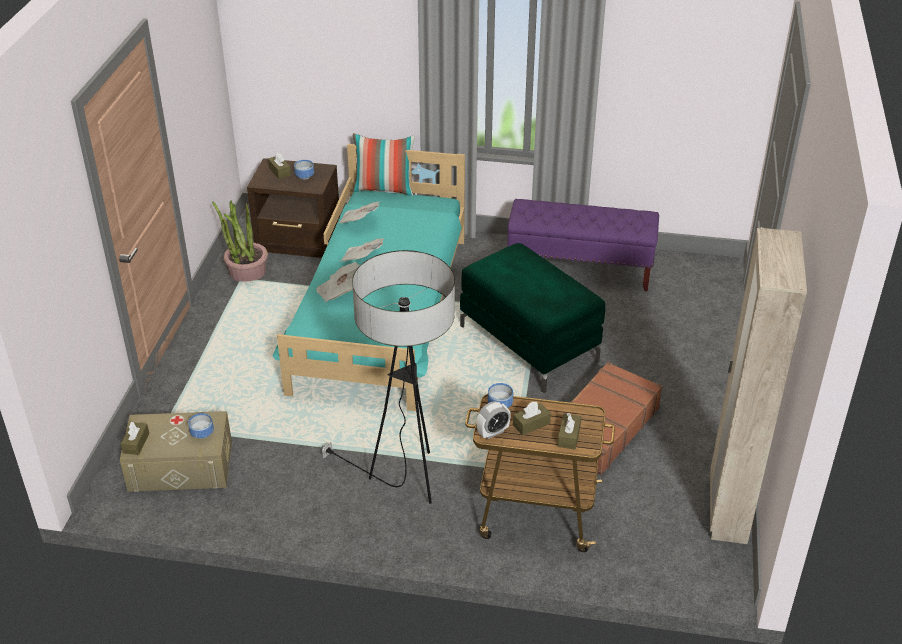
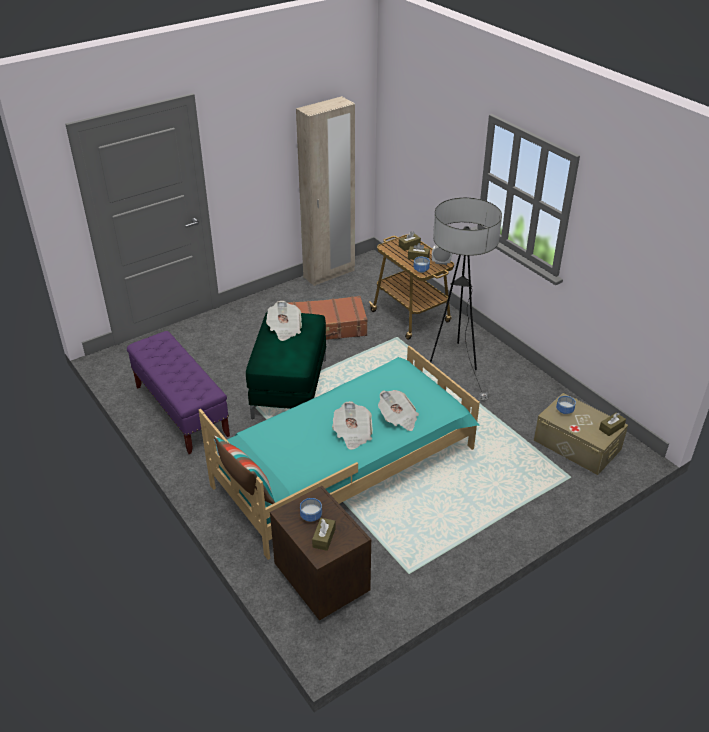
camera: 135 degrees left, 0 degrees up
(247, 271) = (396, 579): potted plant -> none
(359, 222) = (311, 469): newspaper -> newspaper (284, 329)

